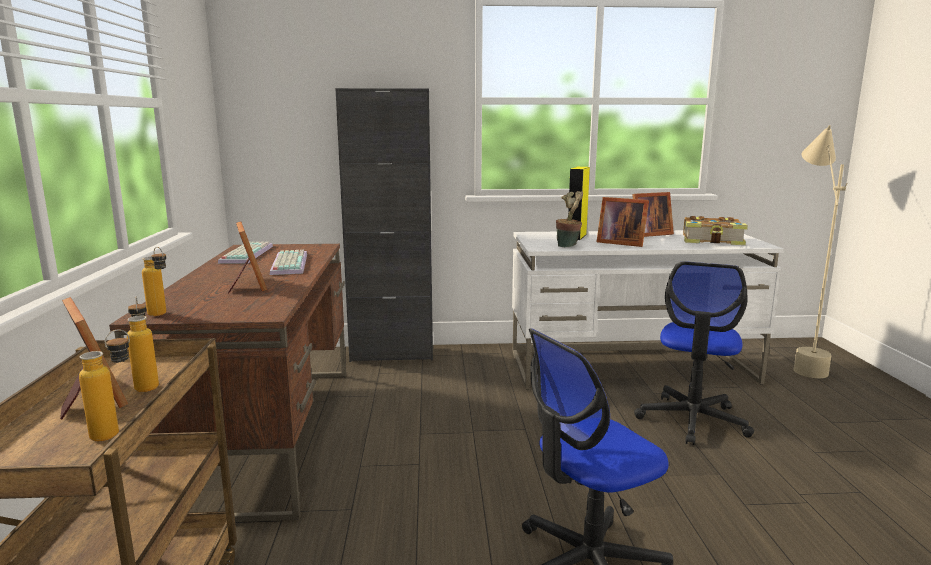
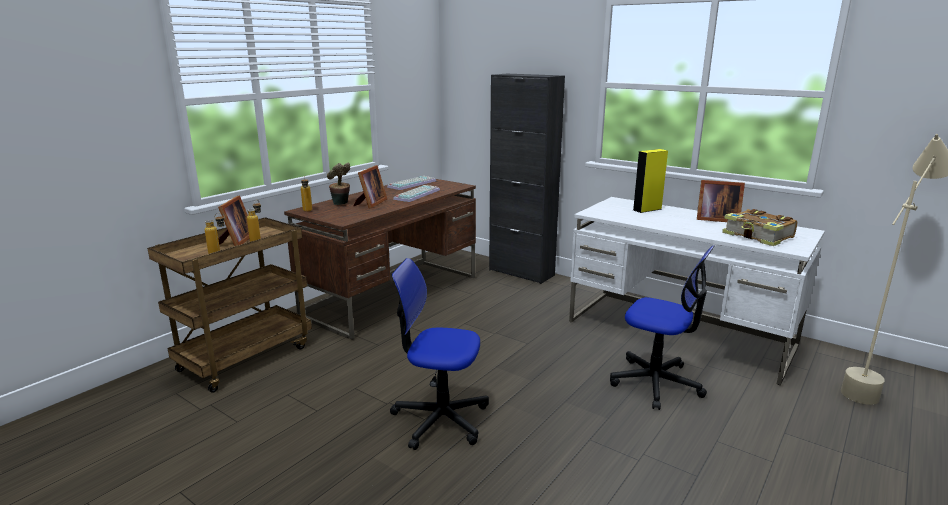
camera: 40 degrees right, 5 degrees up
(569, 246) = (615, 216): potted plant -> potted plant (341, 204)
(620, 243) = (665, 221): picture frame -> none
(692, 420) = (656, 383): office chair -> office chair turned 120 degrees counterclockwise

